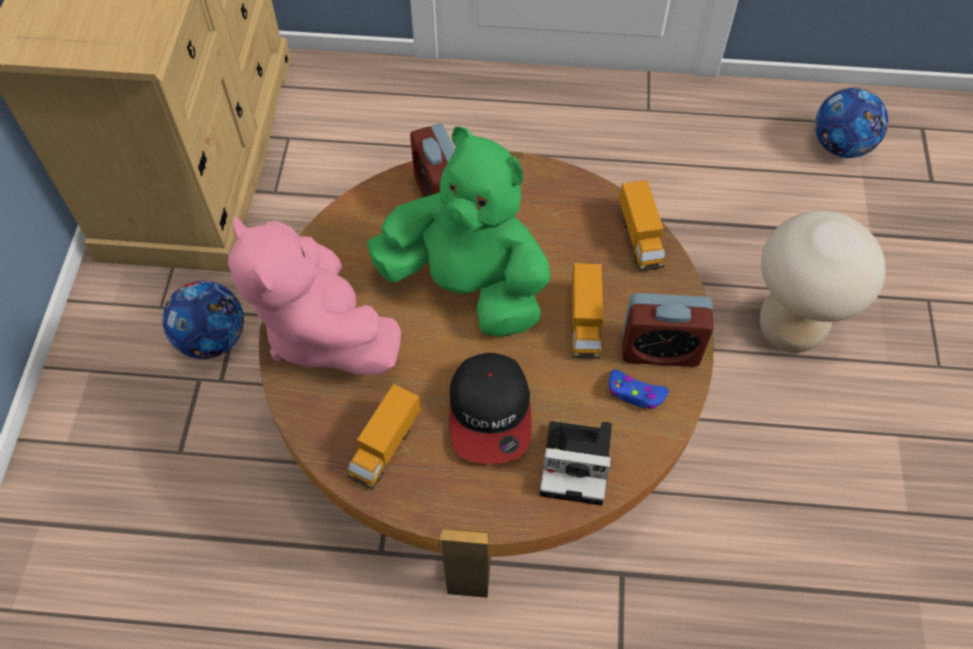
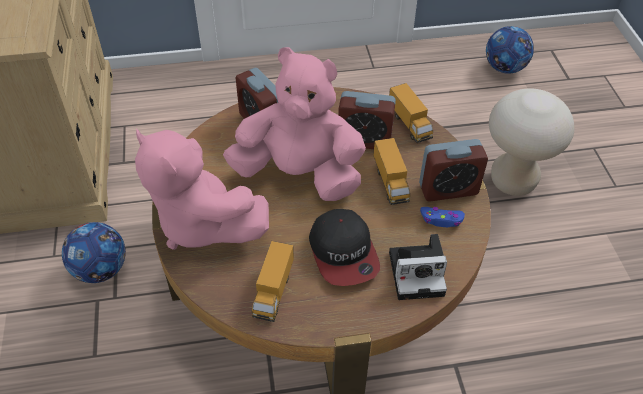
camera: 15 degrees left, 10 degrees down
(467, 285) = (299, 174): green plush toy -> pink plush toy
(569, 251) = (364, 140): none -> alarm clock

